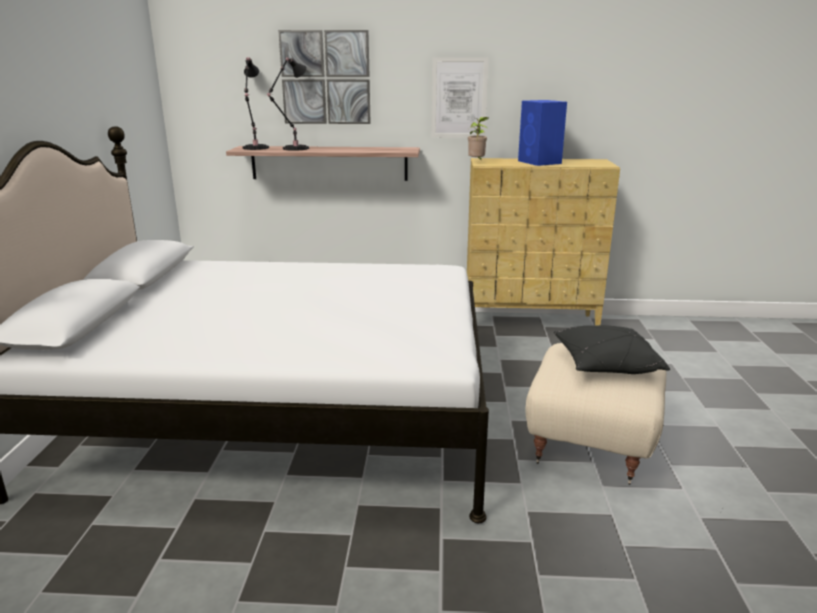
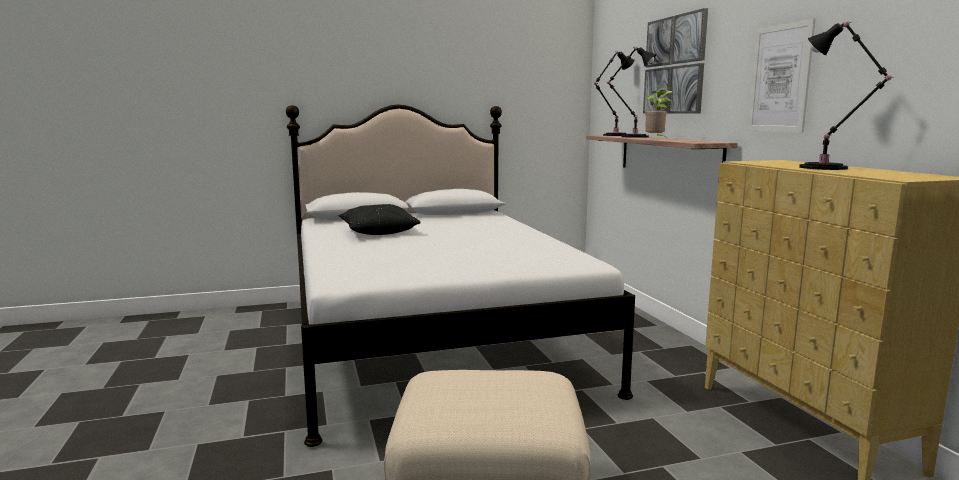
camera: 70 degrees right, 10 degrees down
(477, 162) = (752, 161): potted plant -> potted plant (656, 139)
(540, 162) = (827, 168): blue speaker -> black table lamp
(605, 365) = (496, 395): black pillow -> black pillow (378, 232)

